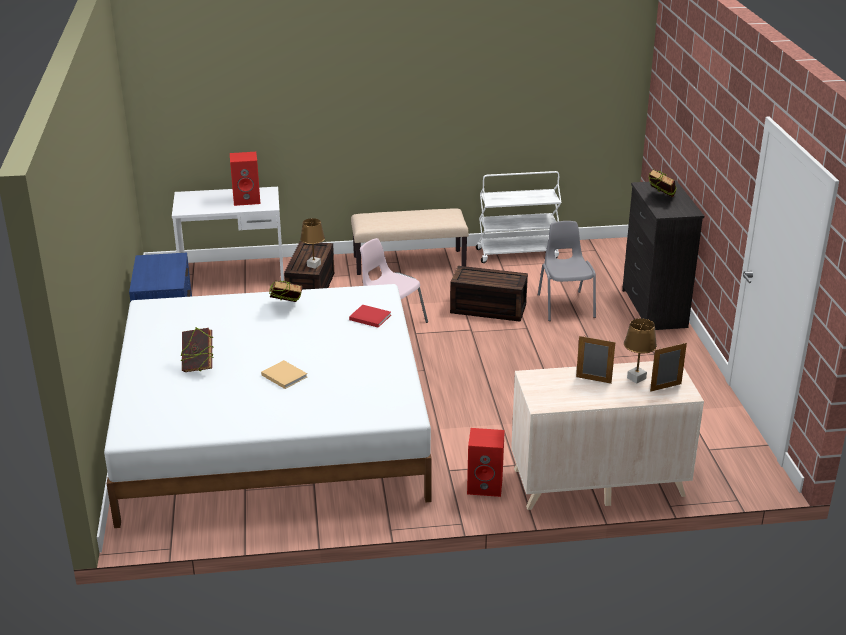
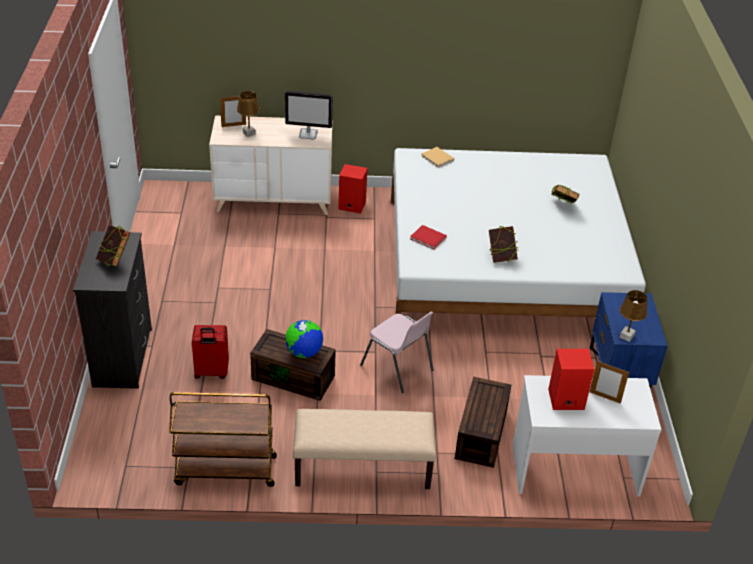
camera: 175 degrees left, 10 degrees up
(283, 375) = (497, 192): beige book -> beige book (438, 159)
(313, 265) = (479, 392): brown table lamp -> brown table lamp (627, 336)
(478, 276) = (304, 352): none -> globe
(517, 253) = (225, 471): white cart -> brown cart
(554, 386) = (308, 134): none -> monitor
(565, 305) = (211, 372): grey chair -> red suitcase
(593, 380) = (279, 135): picture frame -> picture frame (604, 397)

